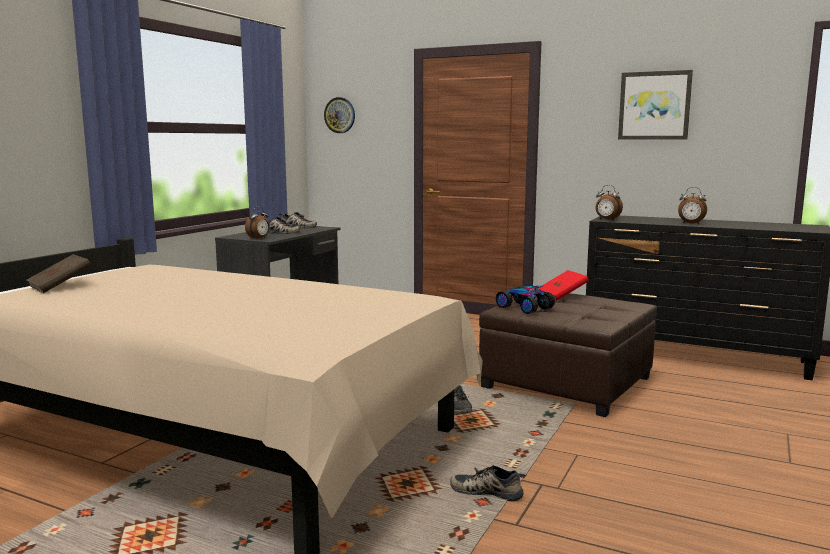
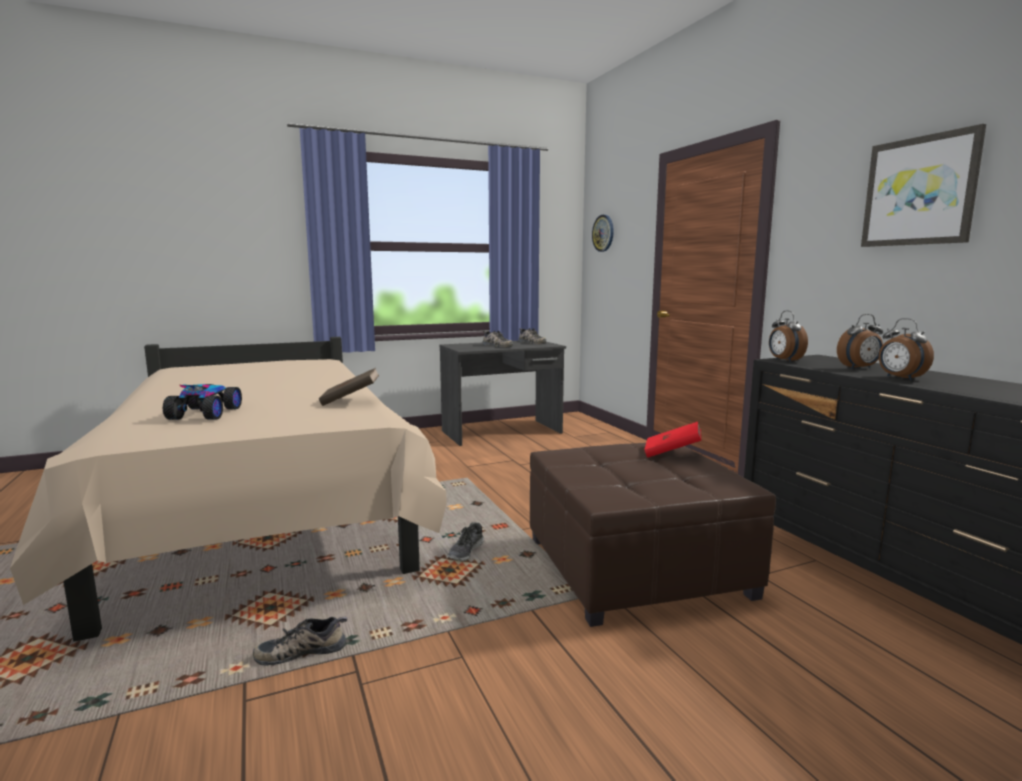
camera: 40 degrees right, 0 degrees up
(60, 286) = (223, 366): brown book -> brown book (350, 401)
(259, 238) = (462, 348): alarm clock -> alarm clock (859, 368)
(487, 491) = (302, 651): shoe -> shoe turned 75 degrees counterclockwise
(525, 308) = (585, 457): toy car -> toy car (206, 413)

